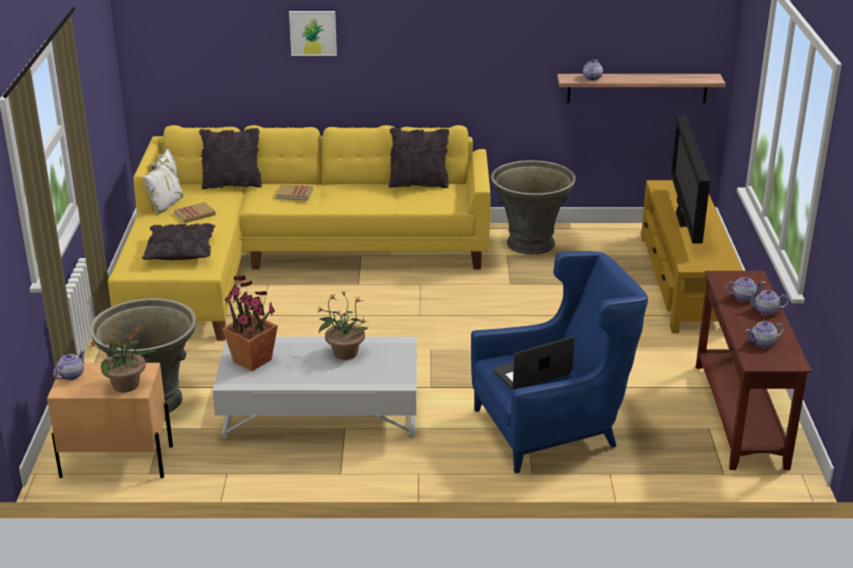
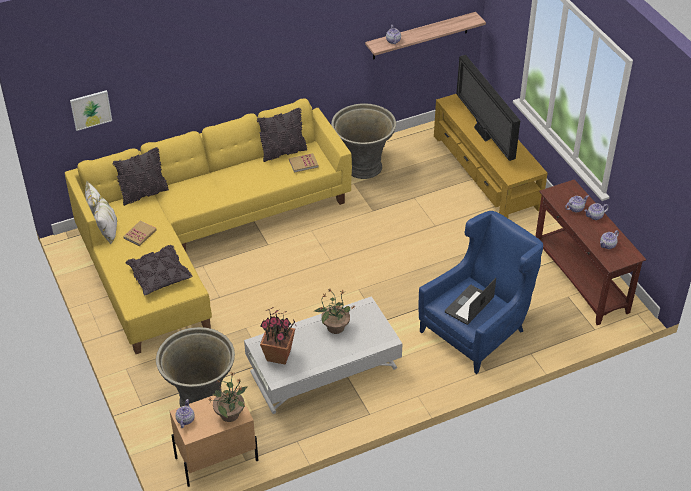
camera: 25 degrees left, 15 degrees up
(294, 194) = (199, 190): book -> book (303, 164)
(313, 33) = (184, 62): picture -> picture (91, 110)

